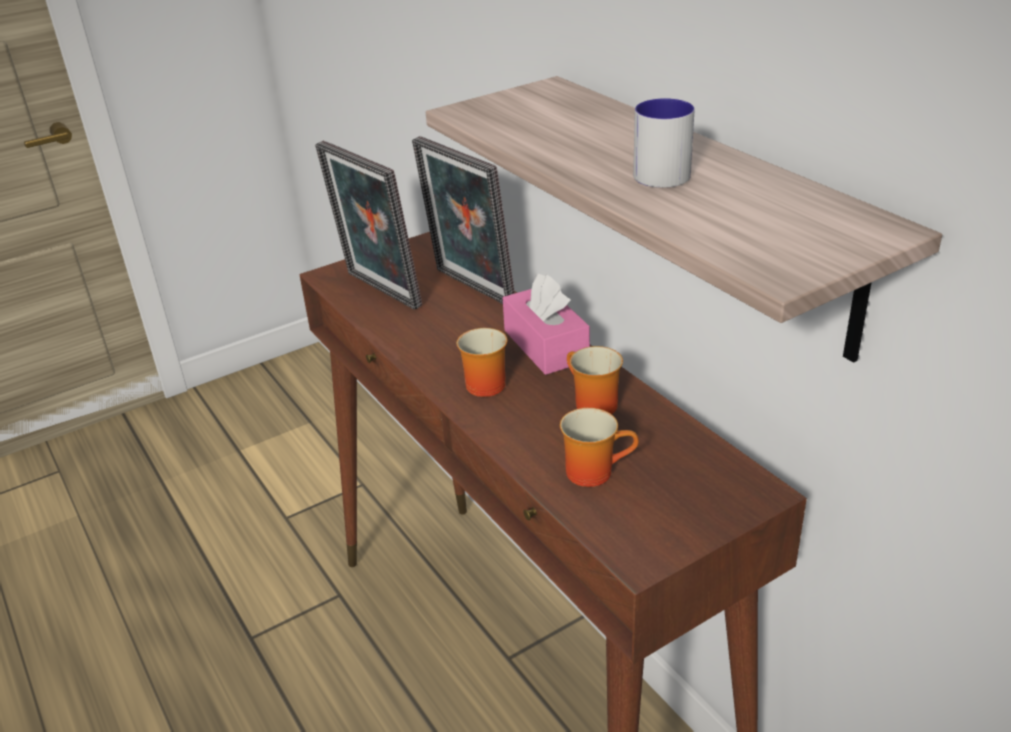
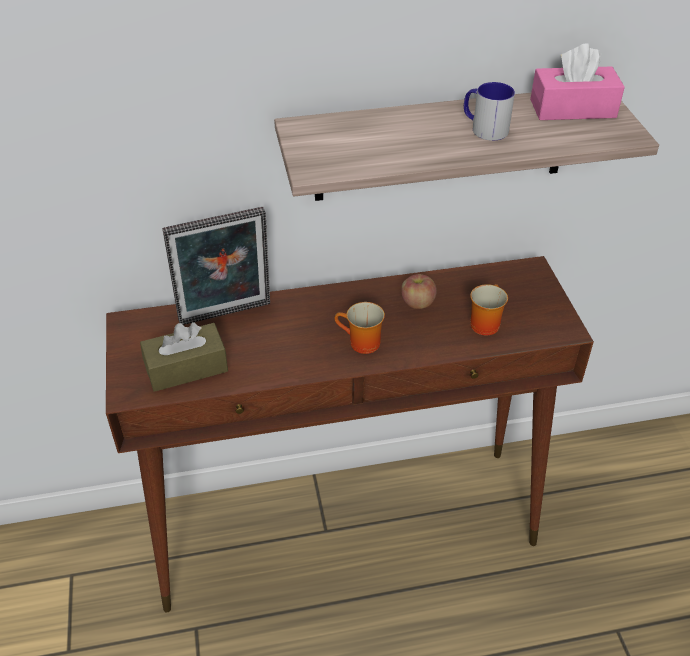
camera: 70 degrees left, 10 degrees up
(378, 292) = (186, 368): picture frame -> brown tissue box
(546, 345) = (335, 301): pink tissue box -> pink tissue box (572, 108)
(590, 405) = (417, 303): mug -> apple

